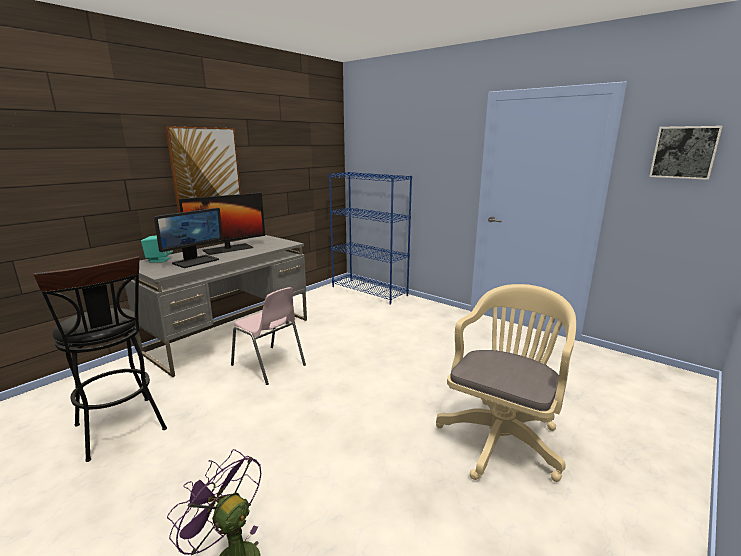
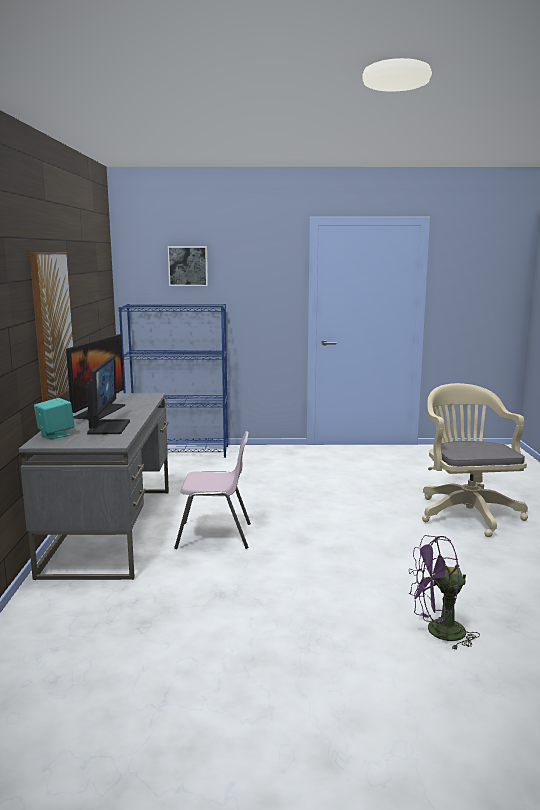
camera: 40 degrees left, 5 degrees down
(123, 431) = (186, 628): black stool -> none
(684, 152) = (475, 273): picture -> picture (188, 266)

